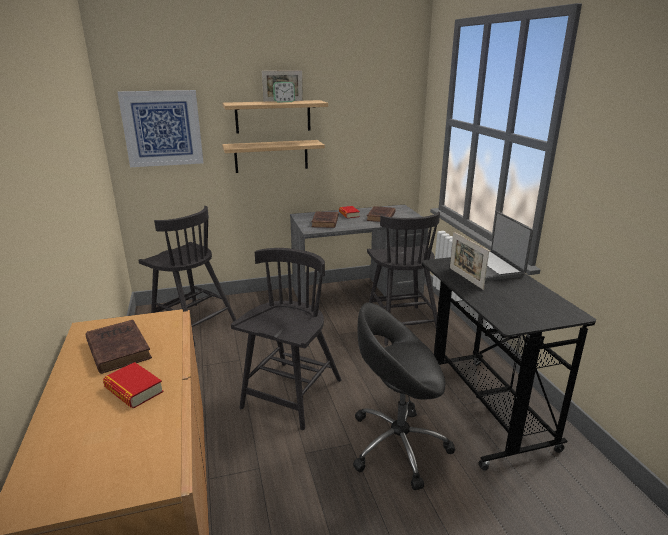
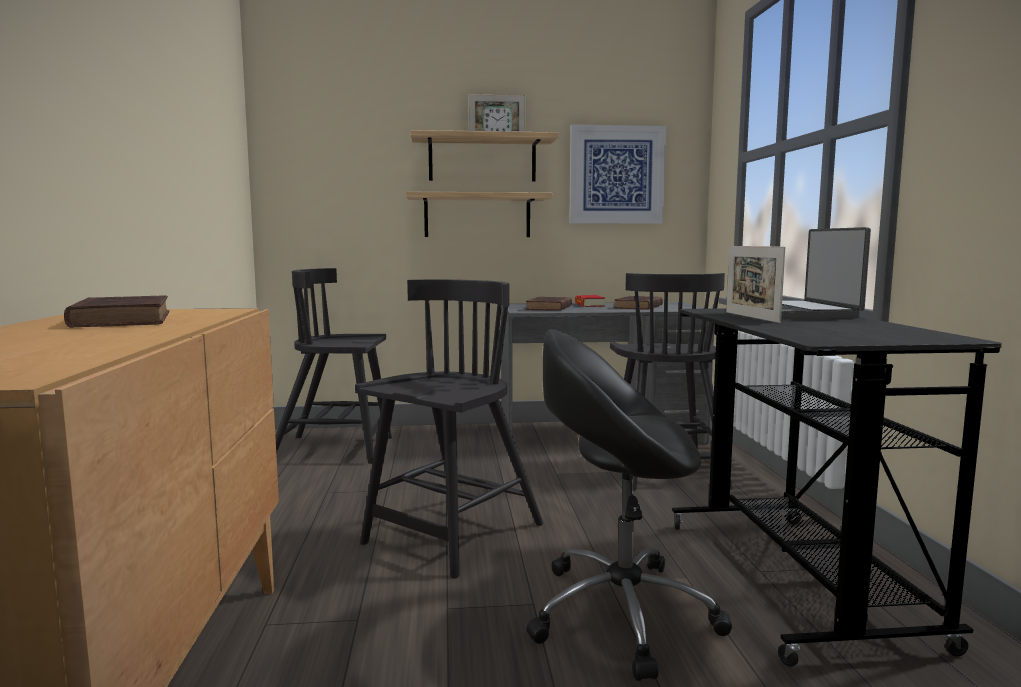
camera: 10 degrees right, 15 degrees down
(134, 390) = (99, 335): book -> none
(162, 128) = (328, 169): picture -> picture (616, 175)
(193, 323) = (336, 449): black chair -> black chair turned 135 degrees clockwise

